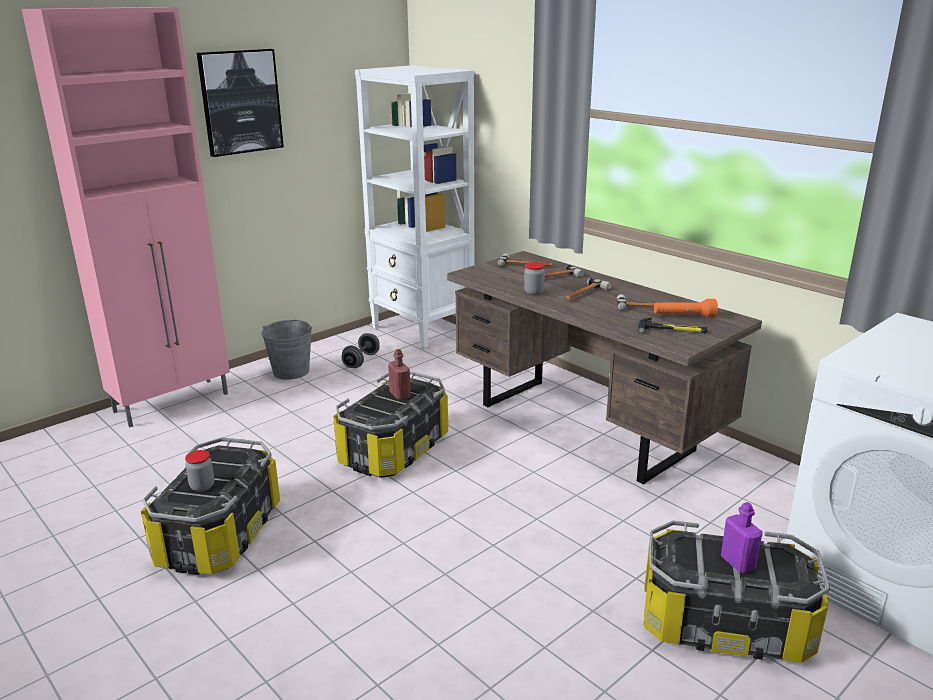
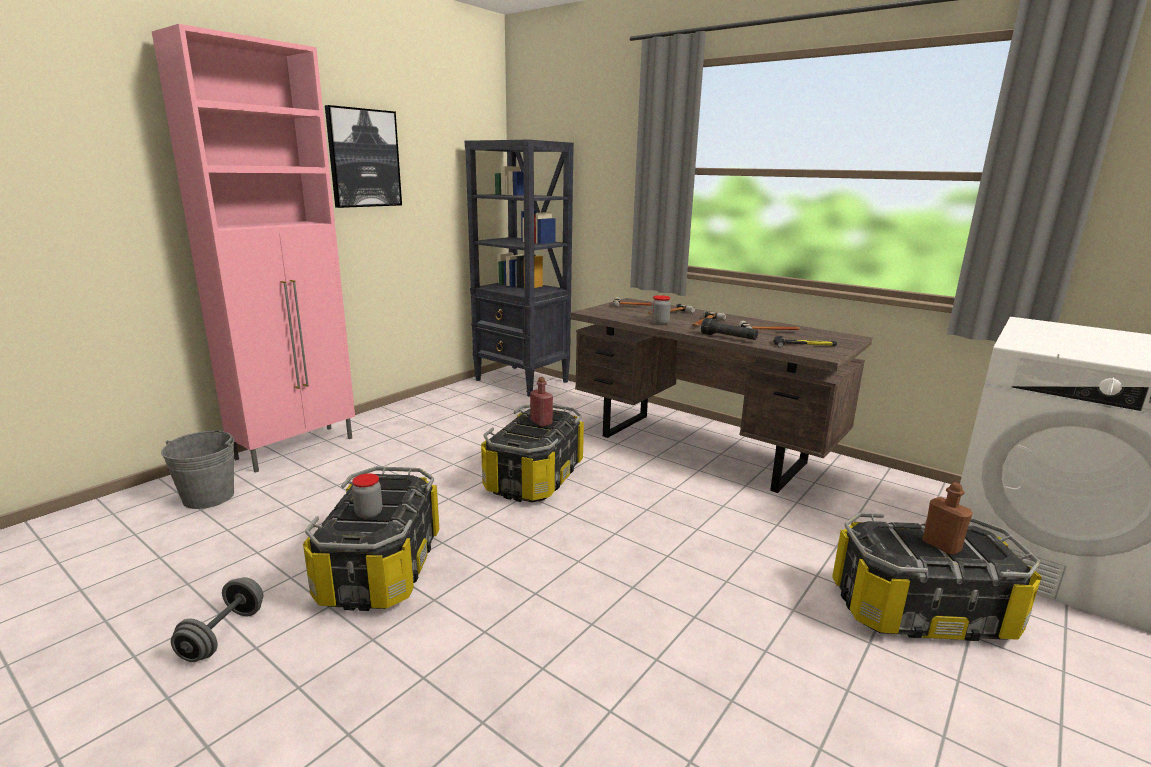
camera: 10 degrees left, 5 degrees down
(291, 371) = (410, 417): grey bucket -> grey bucket (209, 497)
(361, 361) = (474, 406): grey dumbbell -> grey dumbbell (223, 635)
(422, 331) = (522, 381): white bookcase -> black bookcase
(594, 317) = (728, 338): none -> black flashlight
(684, 316) = (805, 336): orange flashlight -> none
(737, 563) = (941, 546): purple bottle -> brown bottle

